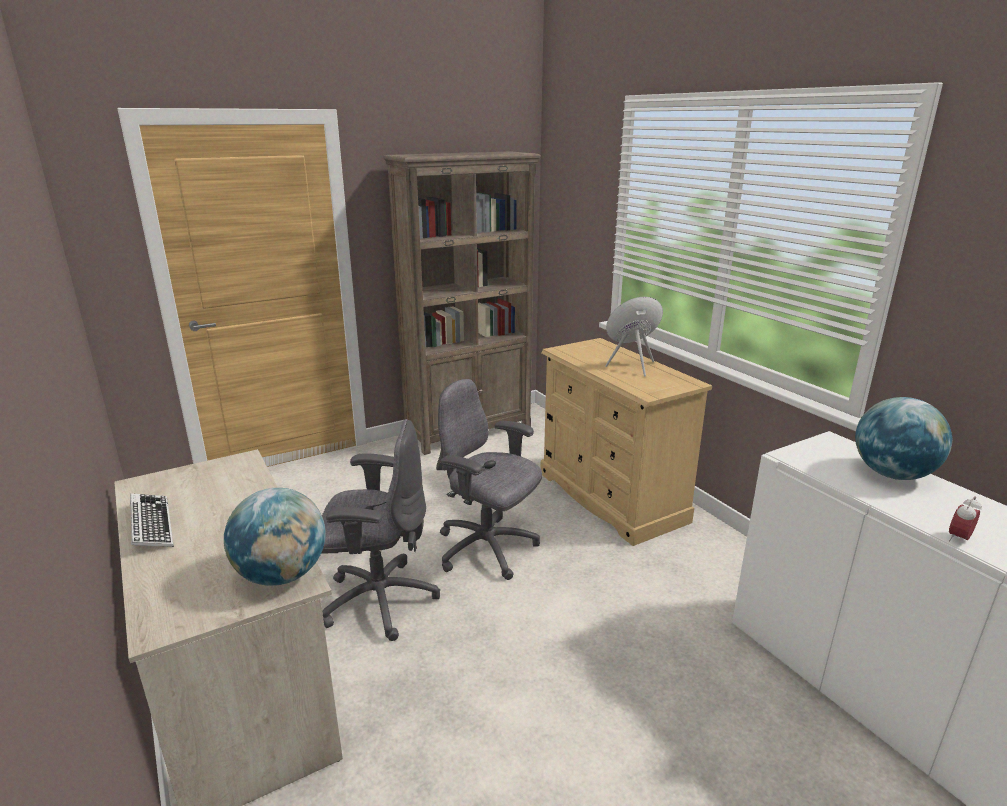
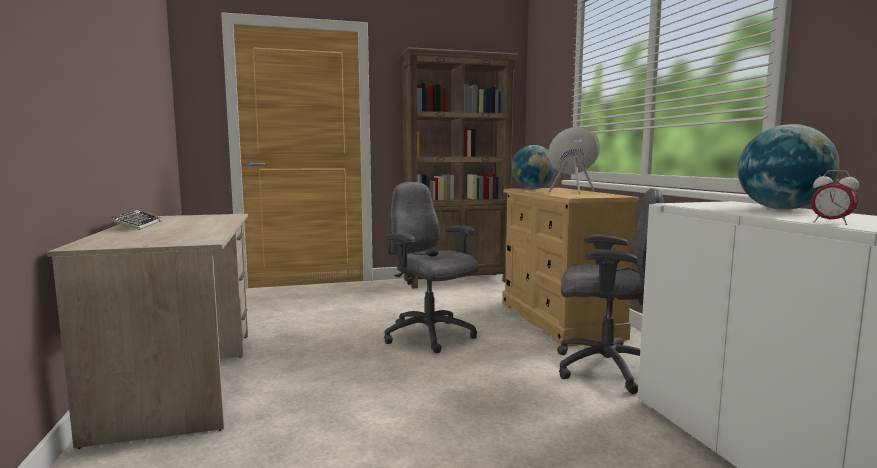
camera: 15 degrees right, 15 degrees down
(282, 575) = (195, 239): globe -> globe (532, 189)
(378, 600) = (321, 352): grey office chair -> grey office chair (605, 368)
(959, 538) = (831, 223): alarm clock -> alarm clock turned 105 degrees counterclockwise

